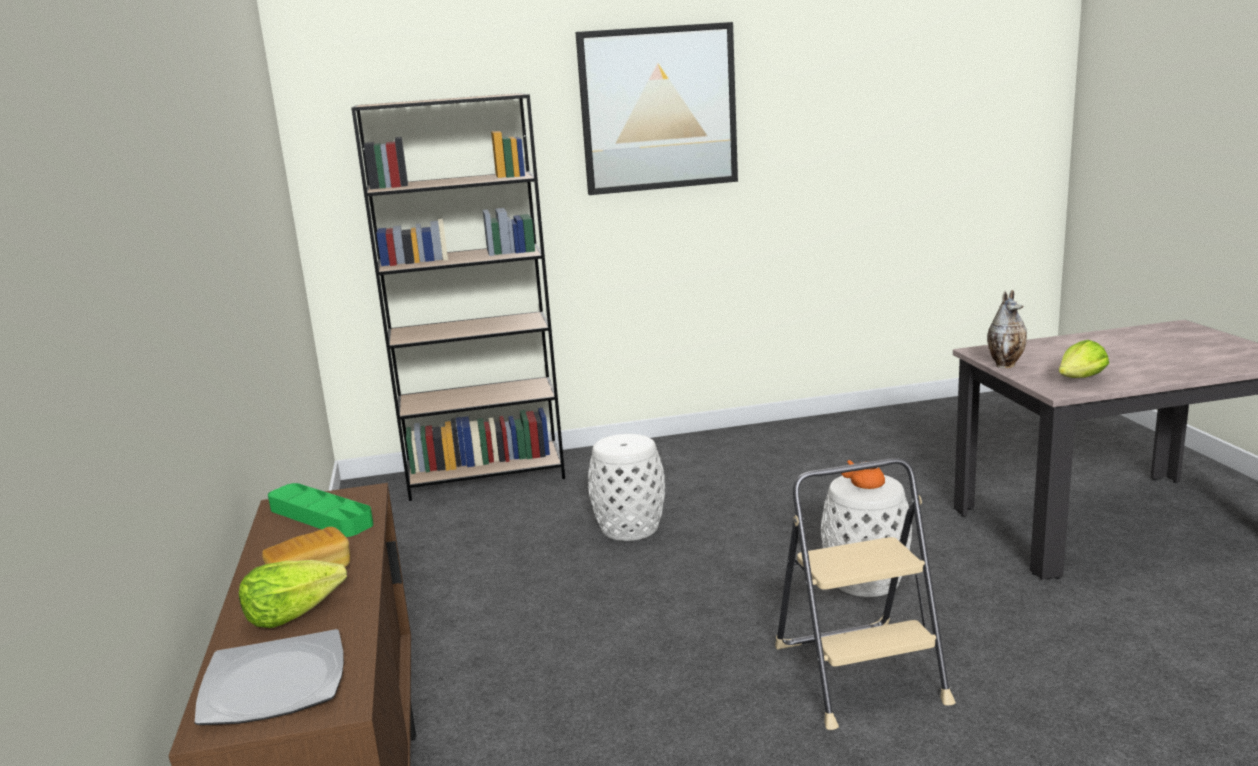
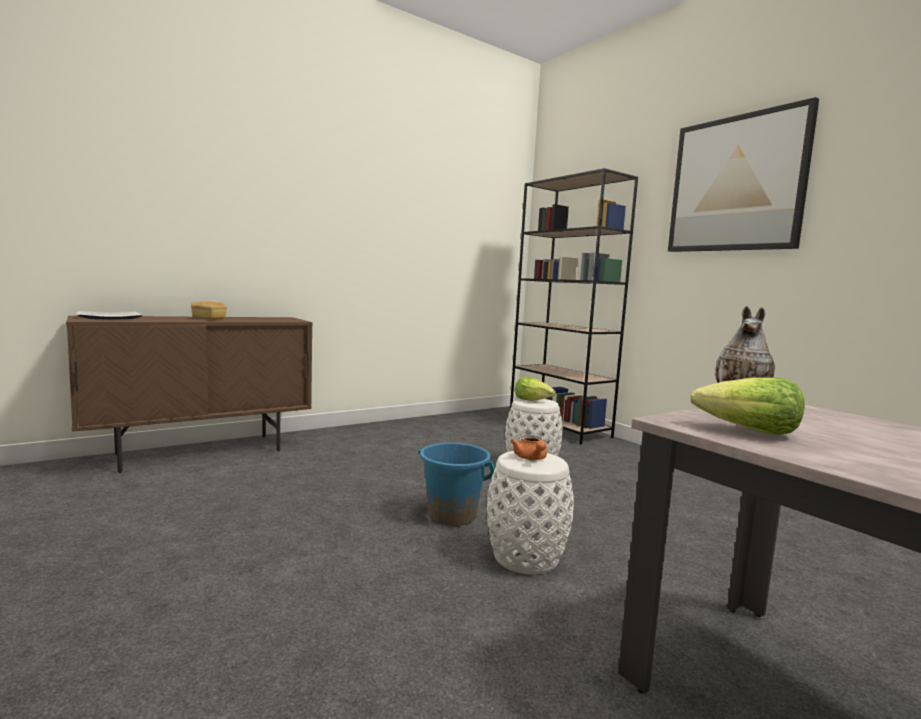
camera: 65 degrees right, 10 degrees down
(293, 613) = (171, 318): lettuce -> lettuce (533, 400)
(320, 516) = (271, 319): green tray -> none
(754, 605) = (452, 515): none -> blue bucket
(857, 669) = (374, 561): beige step ladder -> none
(862, 485) = (531, 458): orange teapot -> orange teapot turned 135 degrees counterclockwise

